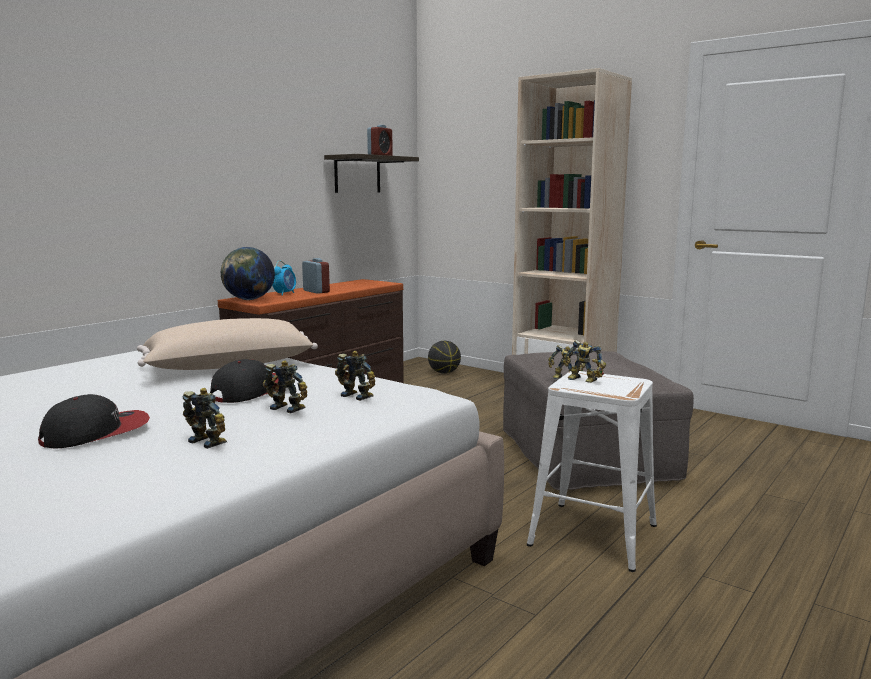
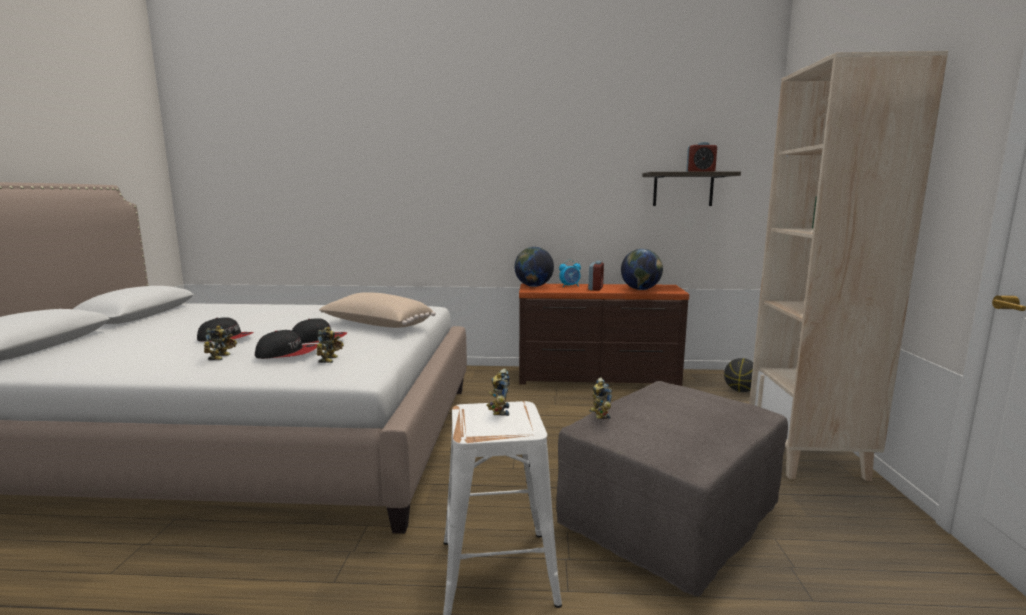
camera: 55 degrees right, 0 degrees up
(288, 407) = (288, 353): toy robot -> cap
(357, 286) = (640, 289): none -> globe

